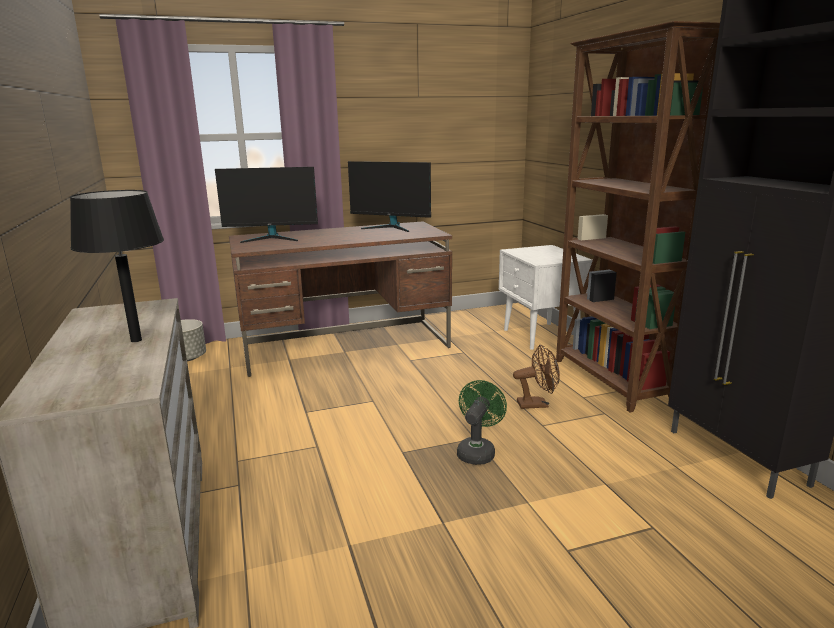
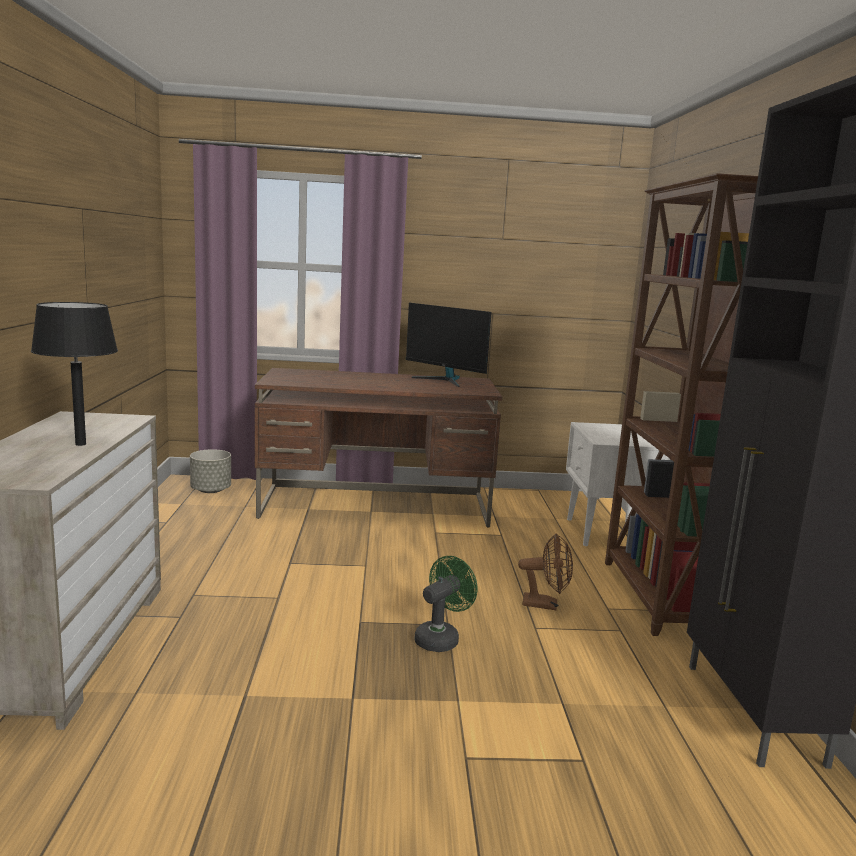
camera: 15 degrees right, 5 degrees down
(272, 238) = (310, 375): monitor -> none

